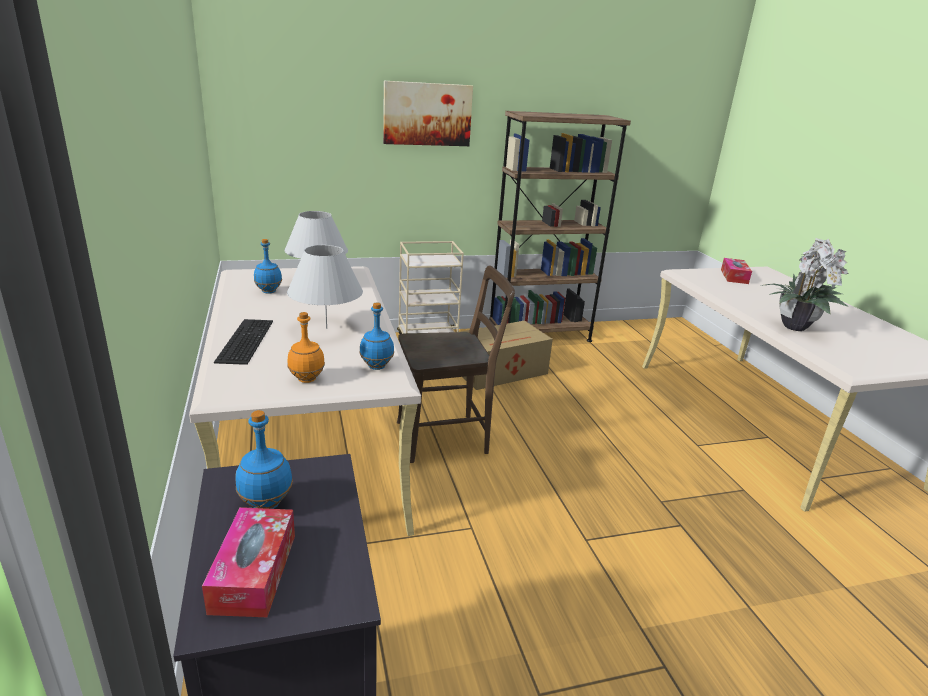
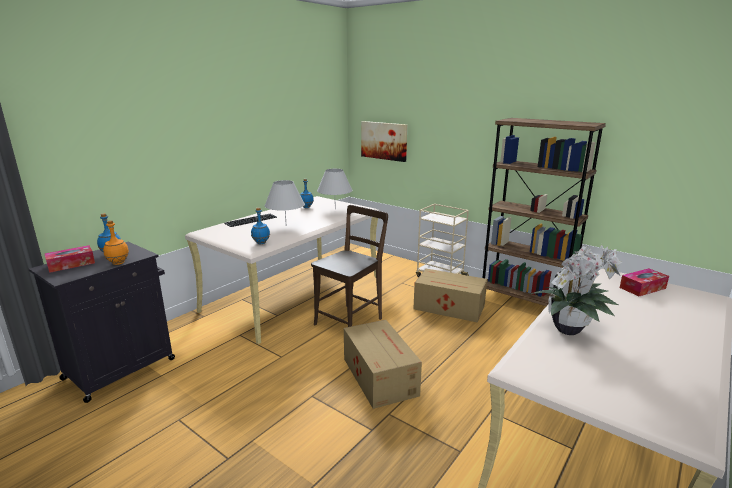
camera: 55 degrees right, 5 degrees down
(306, 379) = (230, 237): orange bottle -> orange bottle (118, 263)
(427, 114) = (457, 119): picture -> picture (384, 140)
(447, 437) = (351, 320): brown chair -> brown chair turned 90 degrees counterclockwise
(588, 474) = (379, 375): none -> cardboard box

